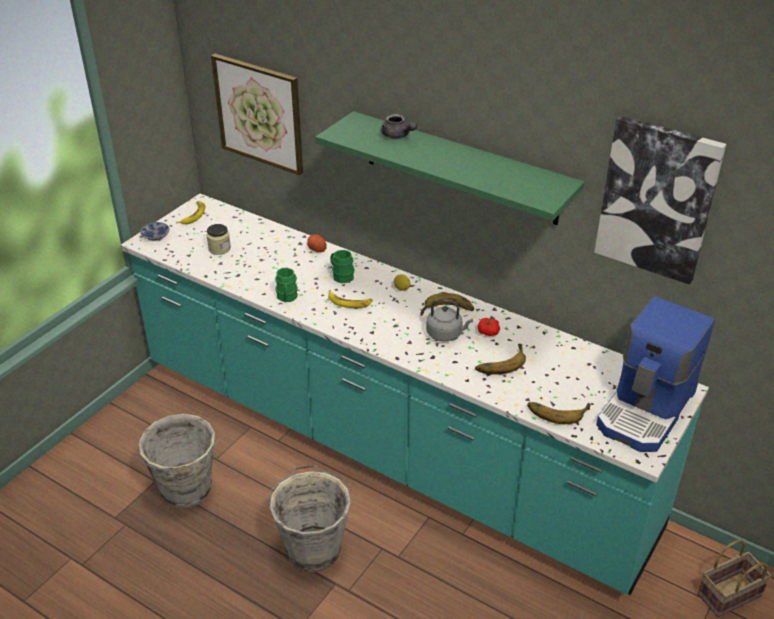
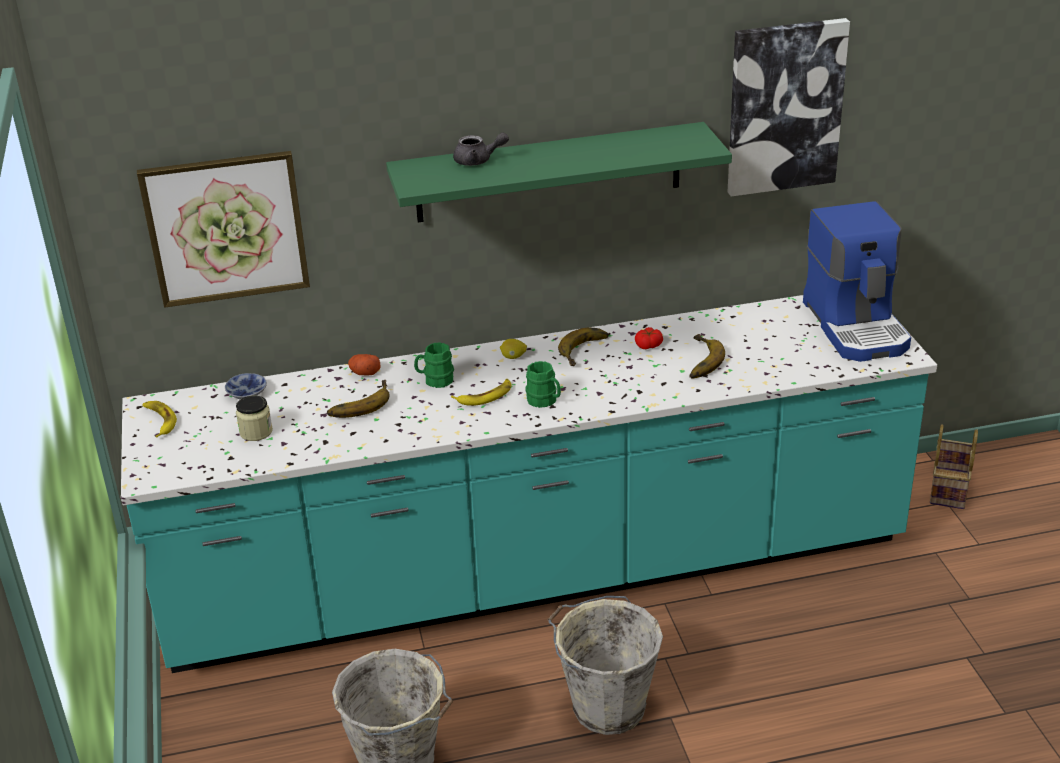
camera: 45 degrees left, 5 degrees down
(155, 235) = (150, 464): bowl -> bowl (245, 393)
(287, 297) = (416, 429): green mug -> green mug (544, 401)
(446, 334) = (618, 368): grey kettle -> none
(557, 410) = (800, 366): banana -> banana (358, 403)

